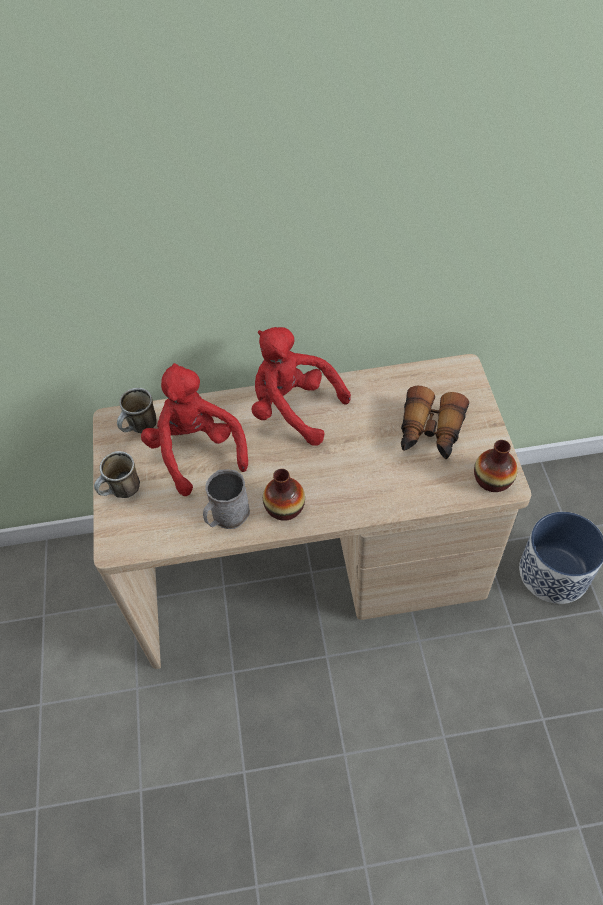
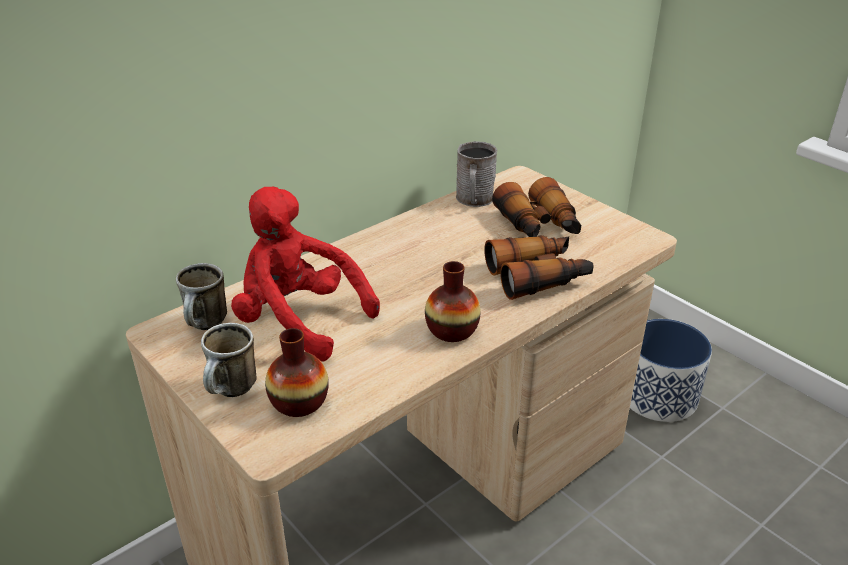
camera: 35 degrees left, 20 degrees down
(227, 516) = (392, 363): grey mug -> grey mug (474, 200)
(293, 408) = (381, 252): red plush toy -> none
(385, 485) = (538, 276): none -> binoculars
(492, 479) = (631, 238): vase -> vase (299, 402)

